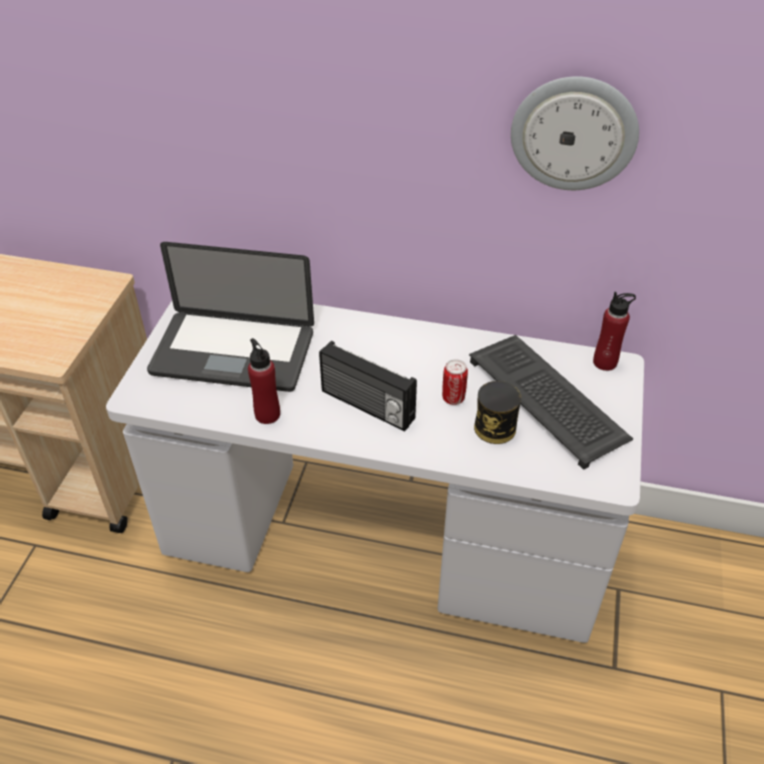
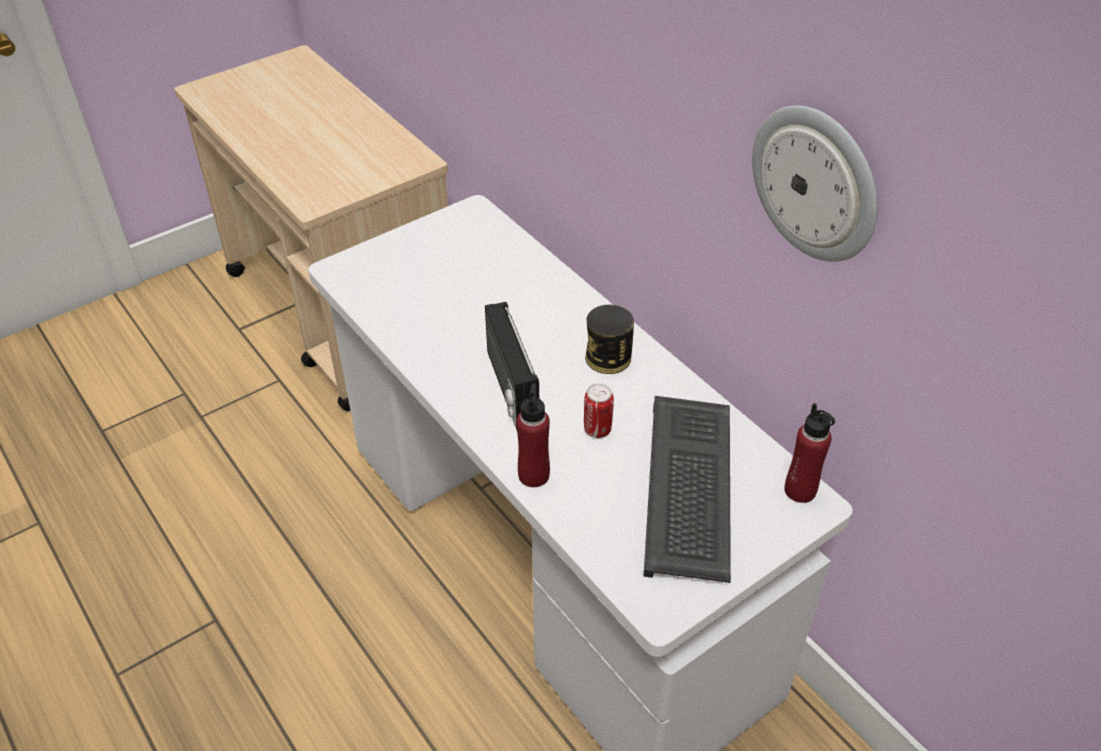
camera: 40 degrees right, 0 degrees up
(233, 353) = (452, 276): laptop -> none
(267, 414) = (420, 345): red bottle -> red bottle (534, 475)
(495, 428) = (604, 481): can -> can (608, 357)

